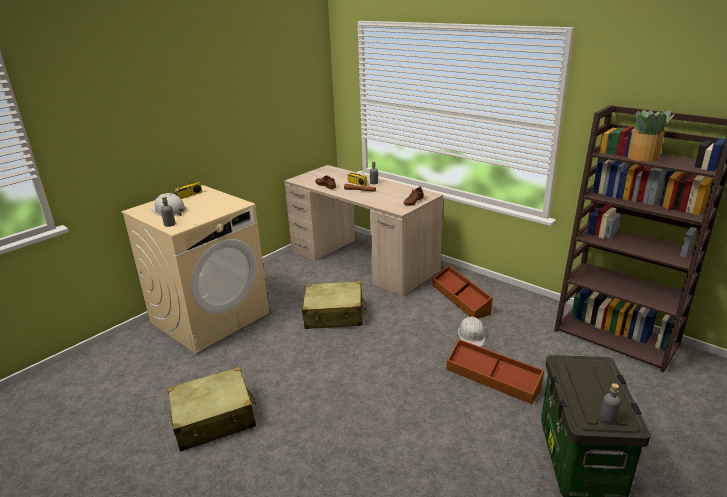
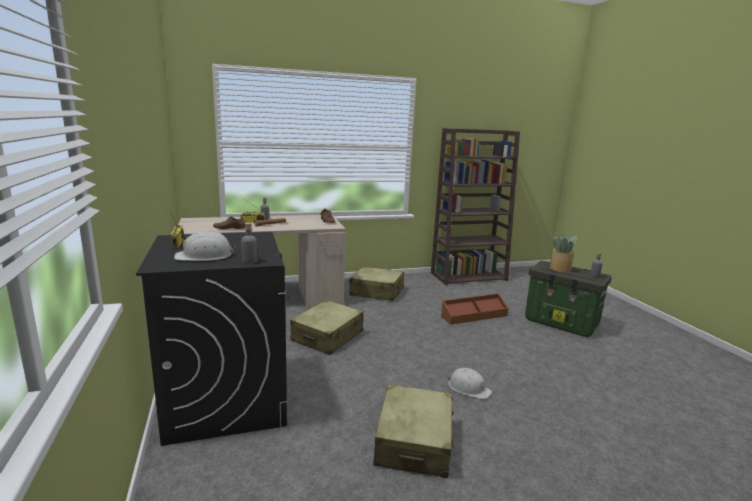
camera: 60 degrees left, 10 degrees down
(210, 317) = (226, 398): beige washing machine -> black washing machine
(461, 299) = (377, 292): brown storage box -> beige suitcase
(472, 335) = (422, 304): white hard hat -> white hard hat (468, 388)
(643, 157) = (475, 155): potted plant -> potted plant (560, 269)

